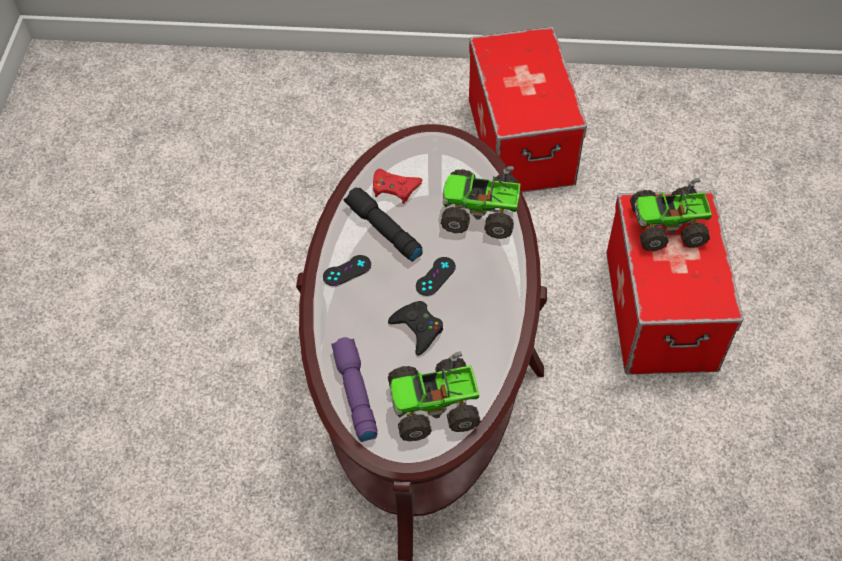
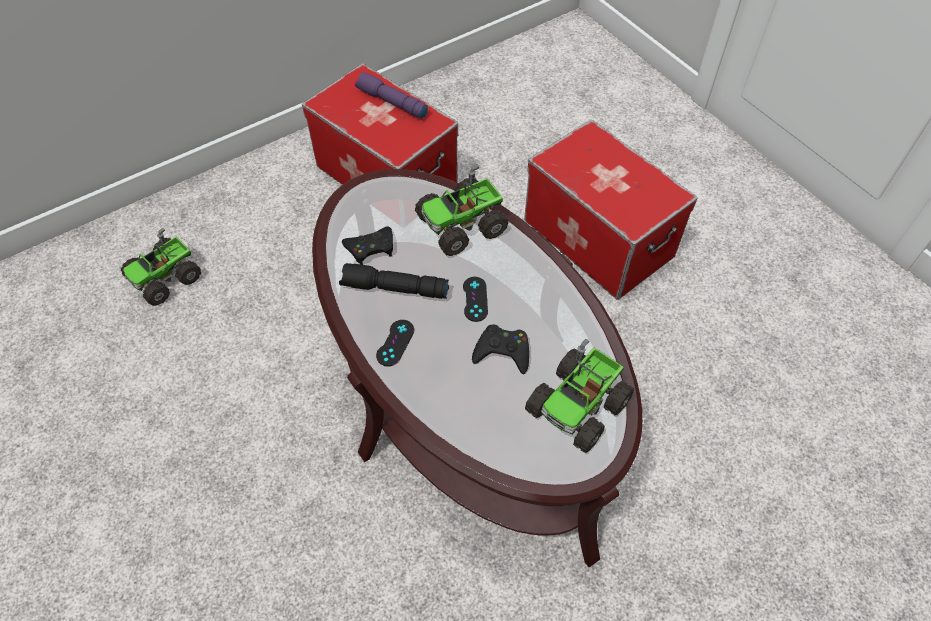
camera: 40 degrees left, 0 degrees up
(354, 393) = (503, 443): purple flashlight -> purple flashlight (391, 103)
(395, 188) = (370, 248): red game controller -> black game controller
(668, 226) = (586, 162): toy truck -> toy truck (166, 277)

